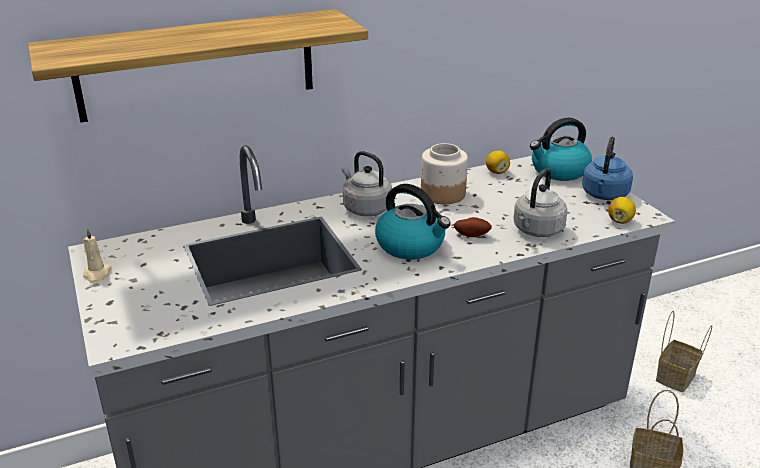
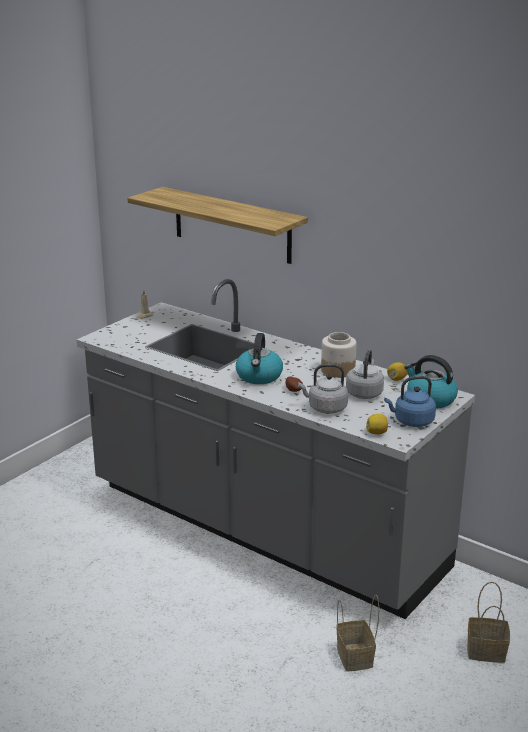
camera: 60 degrees right, 5 degrees down
(365, 208) = (288, 354): grey kettle -> grey kettle (364, 393)

